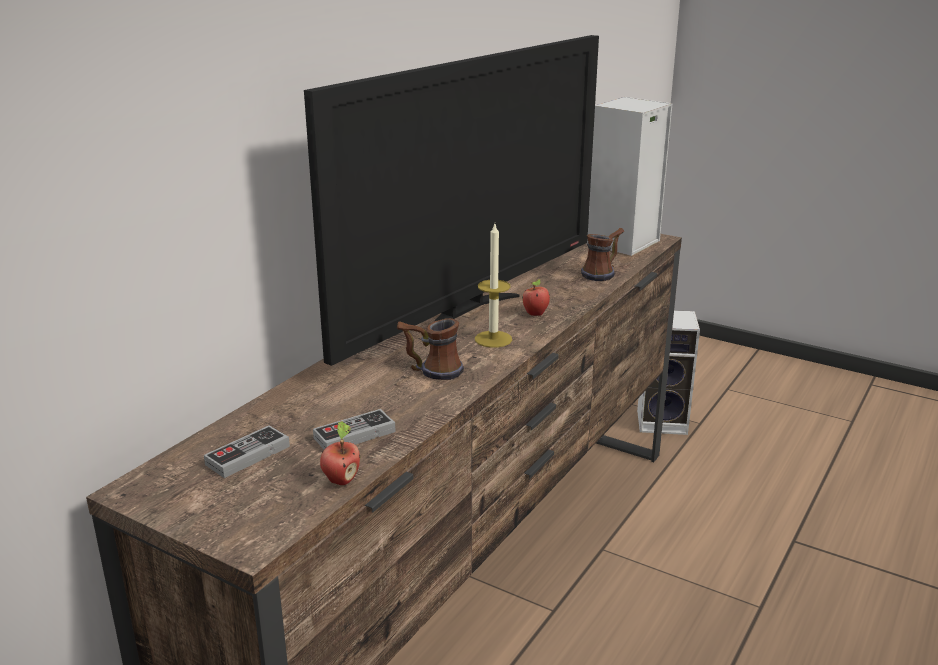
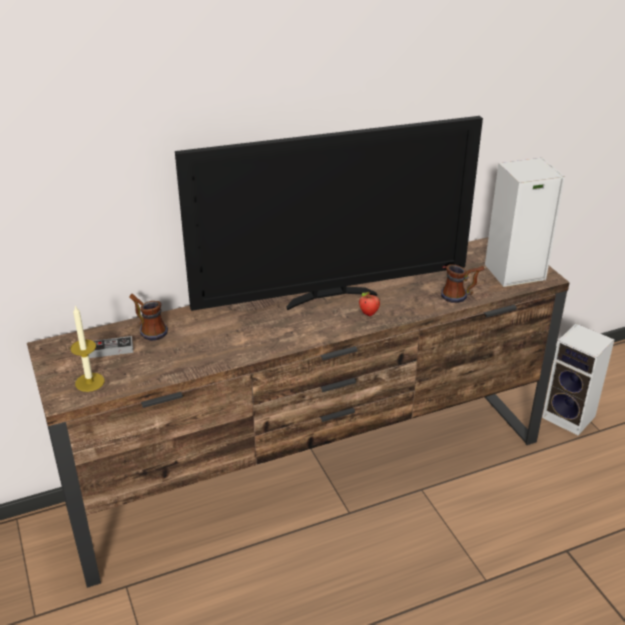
camera: 35 degrees right, 10 degrees up
(341, 480) = (133, 383): apple -> none
(354, 435) = (169, 359): game controller -> none
(431, 371) = (255, 332): mug -> mug (149, 330)
(493, 339) = (318, 323): candle -> candle (89, 382)

